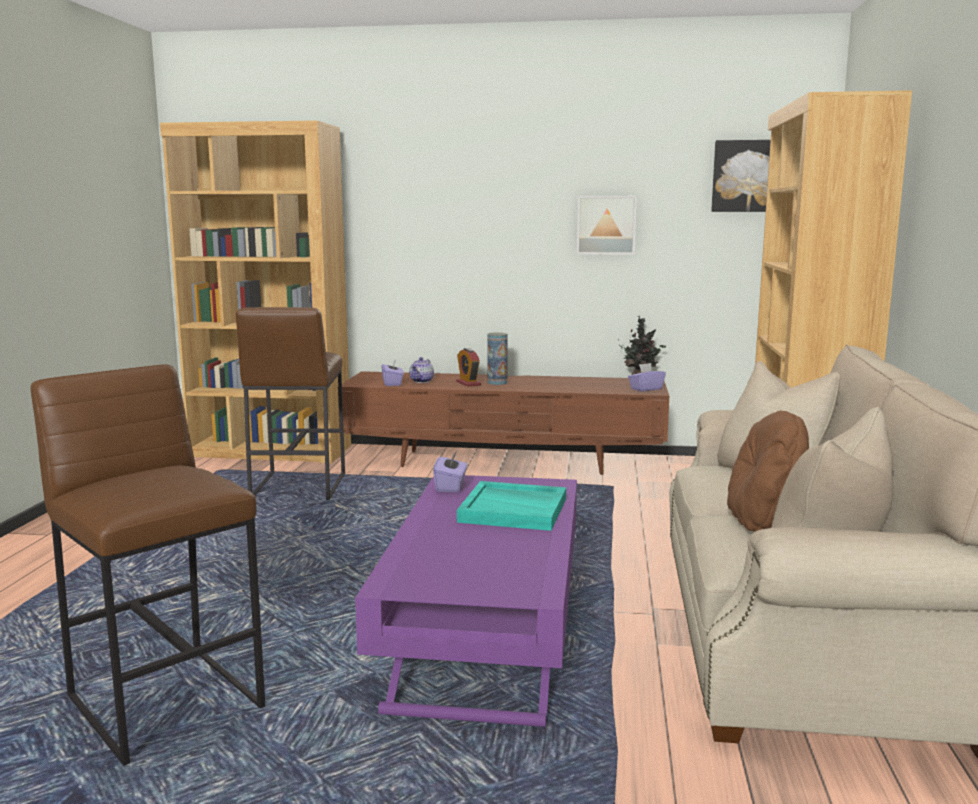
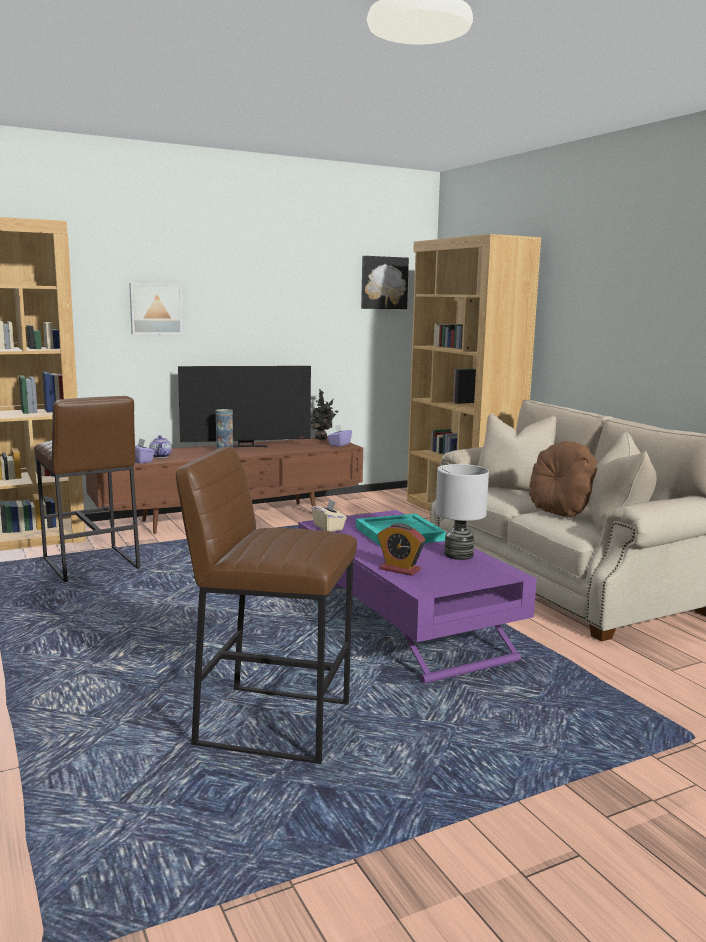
camera: 35 degrees left, 0 degrees up
(451, 486) = (328, 527): purple tissue box -> beige tissue box
(468, 383) = (203, 454): alarm clock -> alarm clock (400, 569)
(527, 553) = (459, 555): none -> grey table lamp
(531, 380) = (246, 447): none -> television
(606, 225) = (289, 318): picture -> picture (155, 308)

